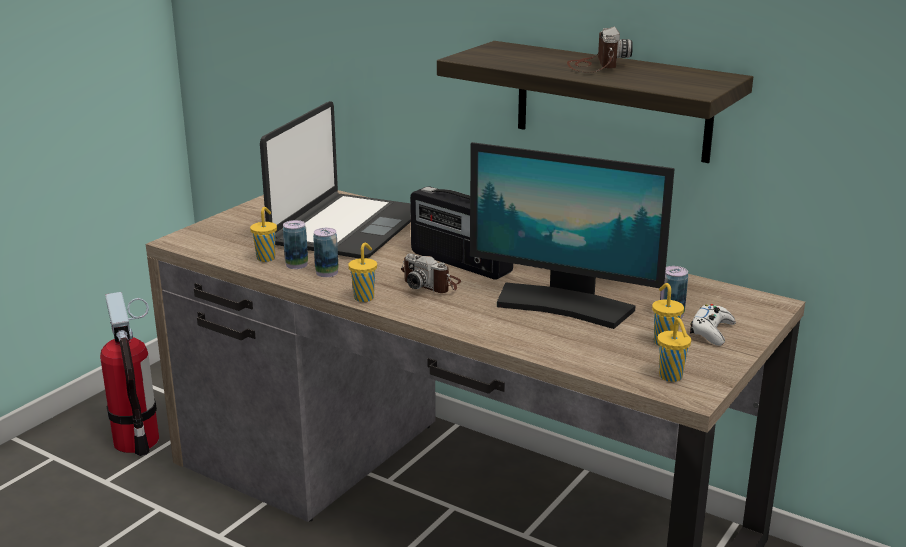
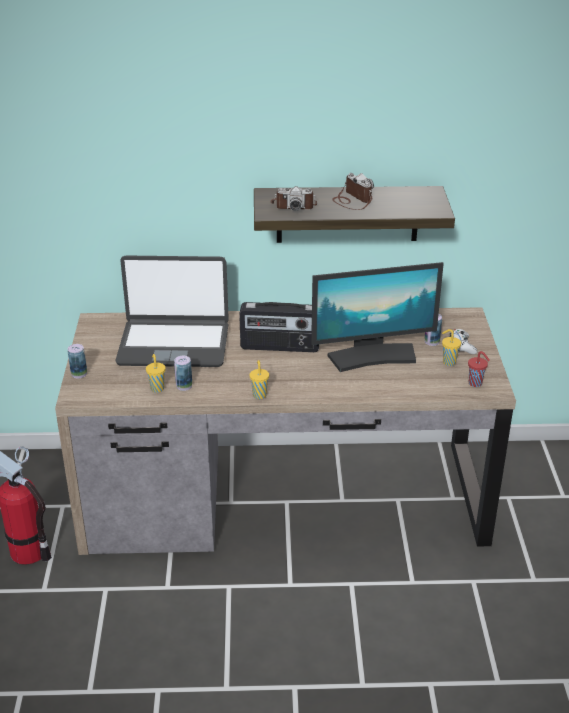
camera: 35 degrees left, 10 degrees up
(327, 273) = (211, 385): can -> can (79, 374)
(346, 228) = (174, 344): laptop -> laptop turned 105 degrees clockwise
(431, 284) = (284, 369): camera -> camera (293, 205)
(671, 377) = (476, 383): yellow cup -> red cup

